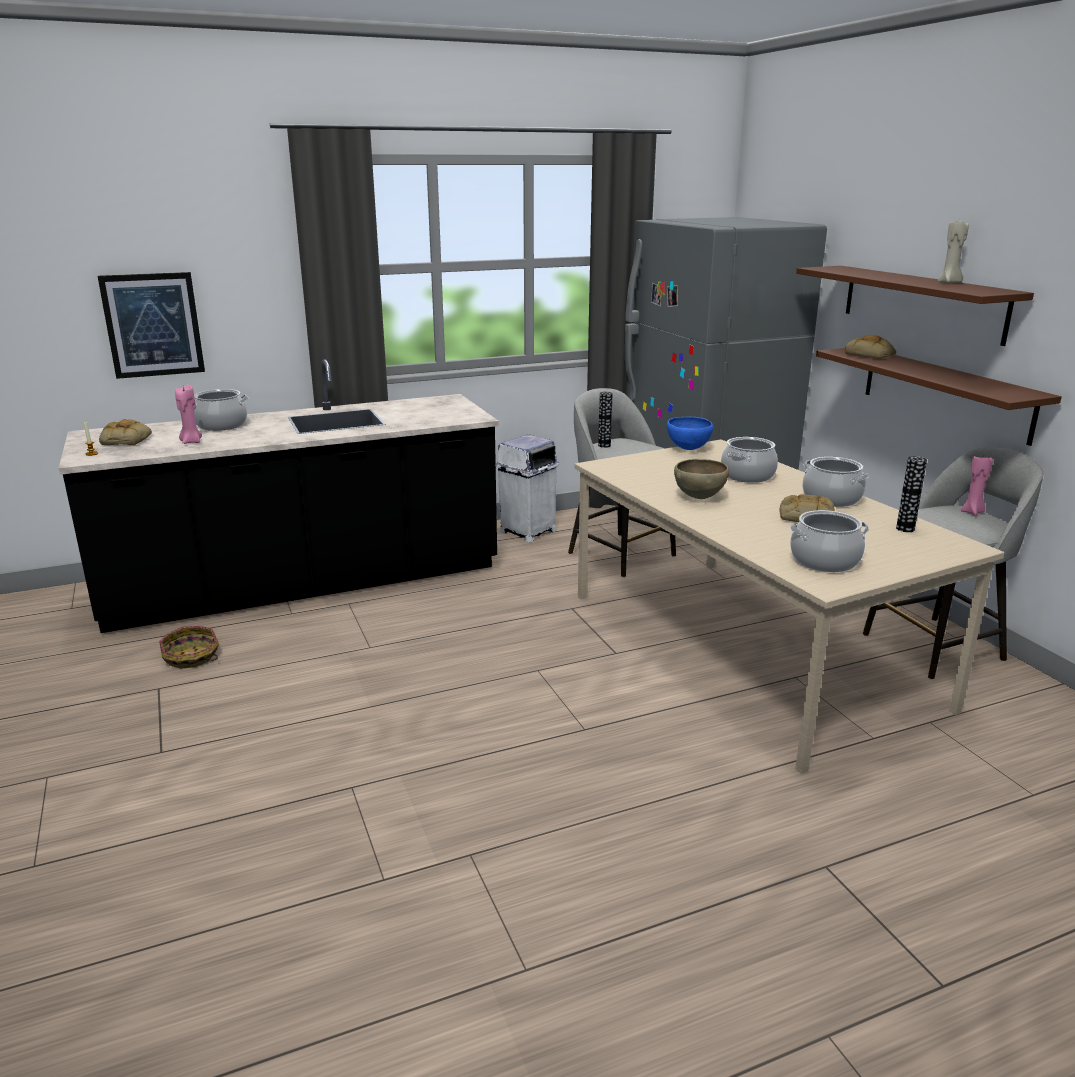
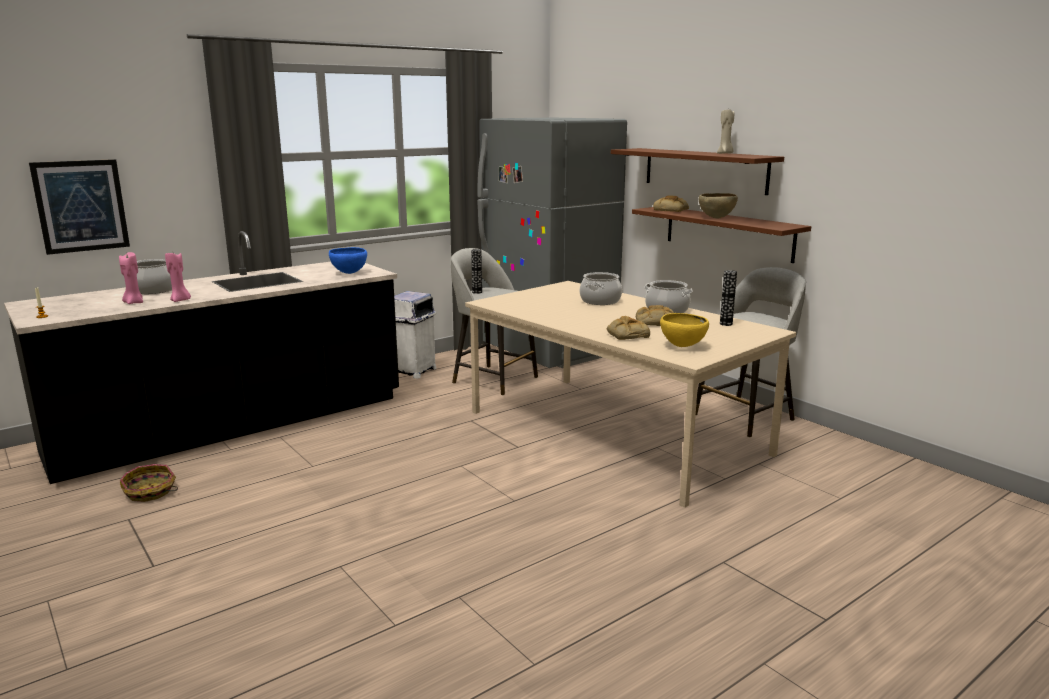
camera: 15 degrees left, 5 degrees down
(125, 440) = (68, 305): bread -> bread (626, 334)
(687, 449) = (547, 288): blue bowl -> blue bowl (349, 273)
(699, 497) = (573, 316): brown bowl -> brown bowl (716, 218)
(824, 561) = (682, 346): cooking pot -> yellow bowl
(973, 512) = (760, 314): pink candle -> pink candle (180, 300)

